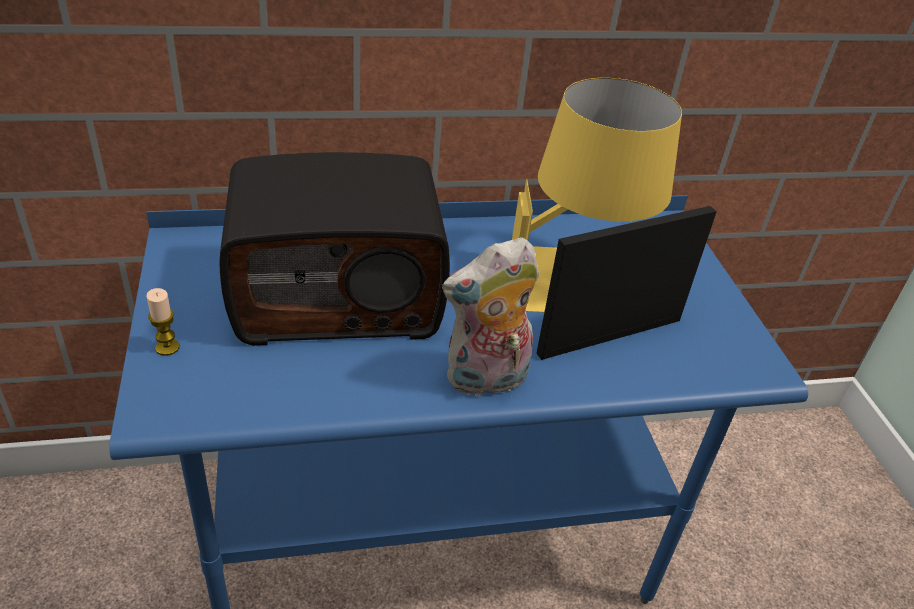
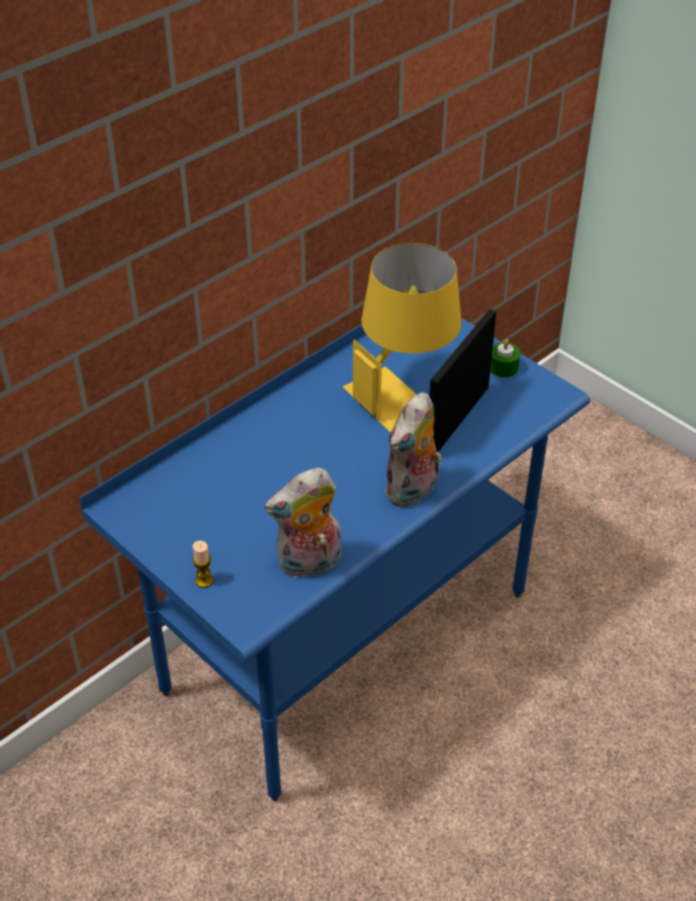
camera: 30 degrees left, 5 degrees up
(288, 392) = (309, 564): none -> plush toy
(338, 295) = (269, 485): radio -> none
(716, 310) = (503, 367): none -> green candle

